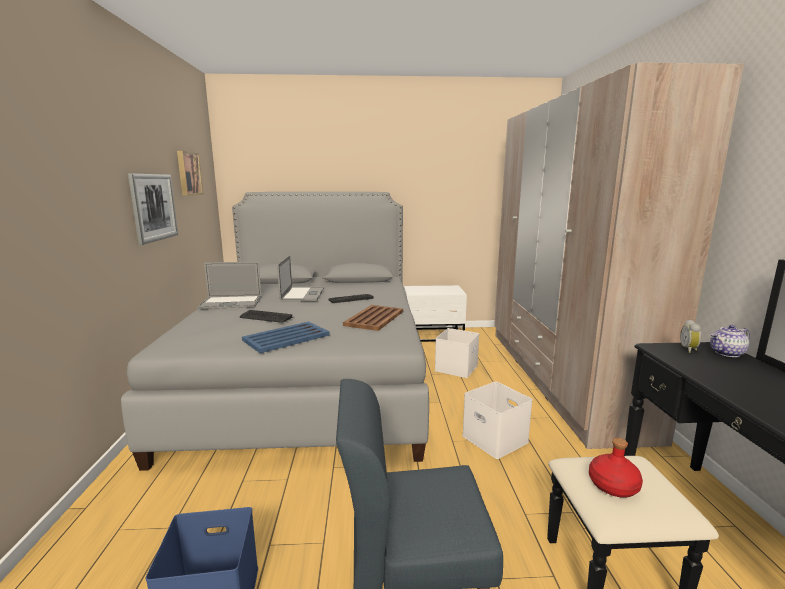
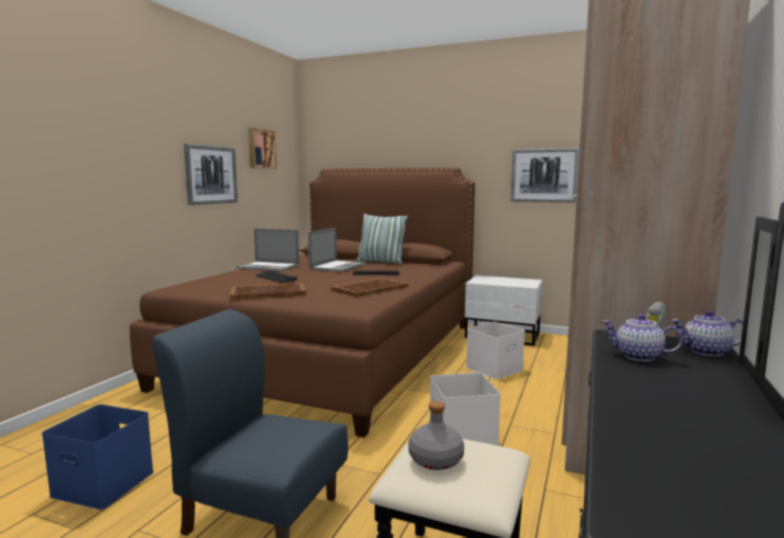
camera: 25 degrees right, 5 degrees down
(285, 338) = (267, 292): blue tray -> brown tray
(309, 378) = (333, 353): grey bed -> brown bed
(332, 284) = (380, 262): none -> pillow
(458, 199) = (544, 175): none -> picture
(612, 486) = (435, 459): red bottle -> grey bottle
(705, 366) = (638, 356): none -> teapot

